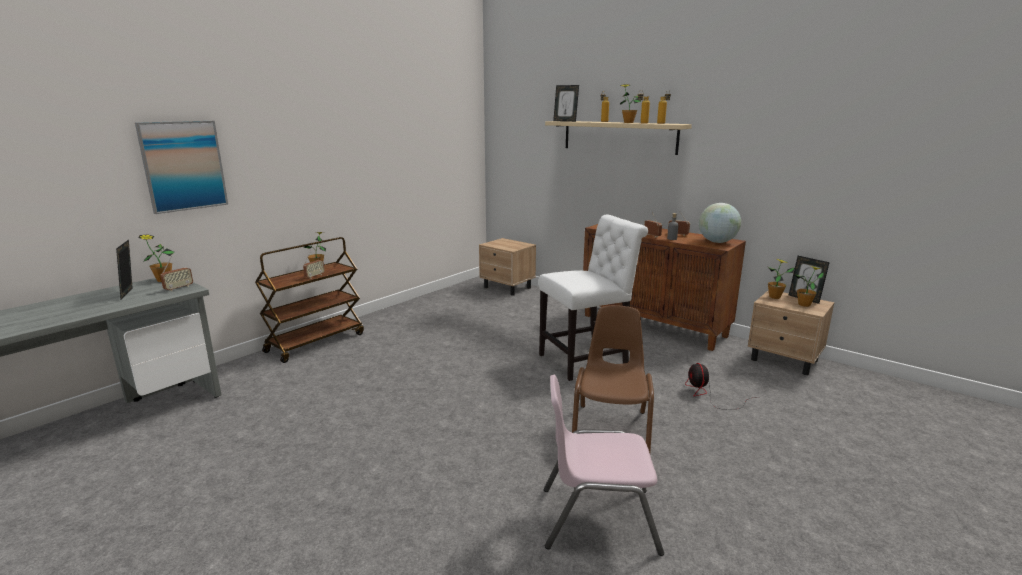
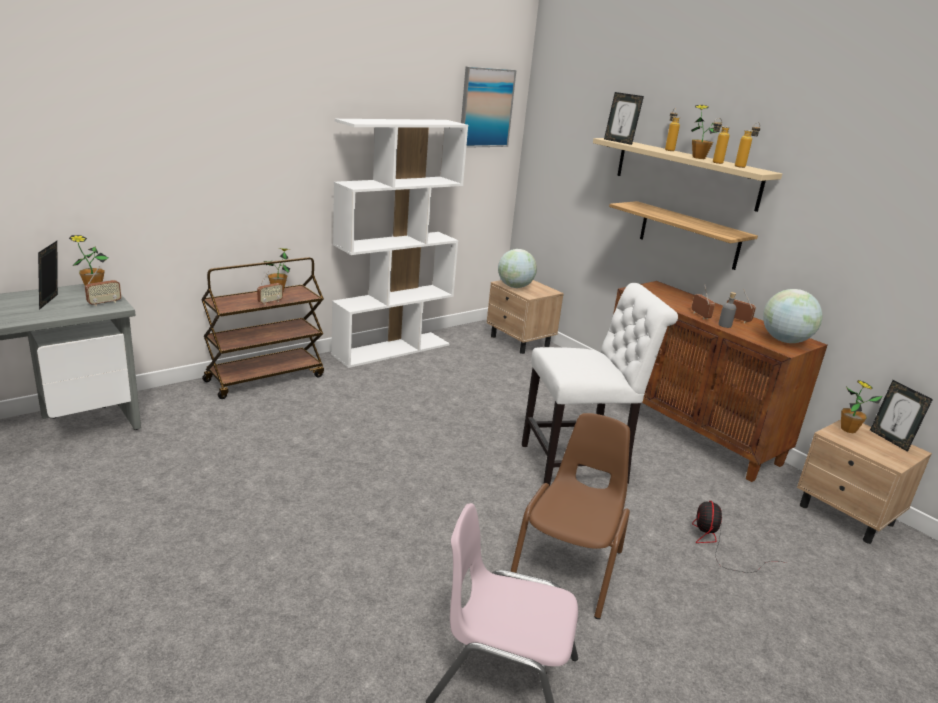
camera: 10 degrees right, 5 degrees up
(183, 166) = (130, 157): picture -> picture (486, 108)
(411, 307) = (392, 349): none -> white bookcase
(498, 245) = (515, 287): none -> globe
(628, 182) = (689, 235): none -> shelf
(804, 305) = (884, 449): potted plant -> none

